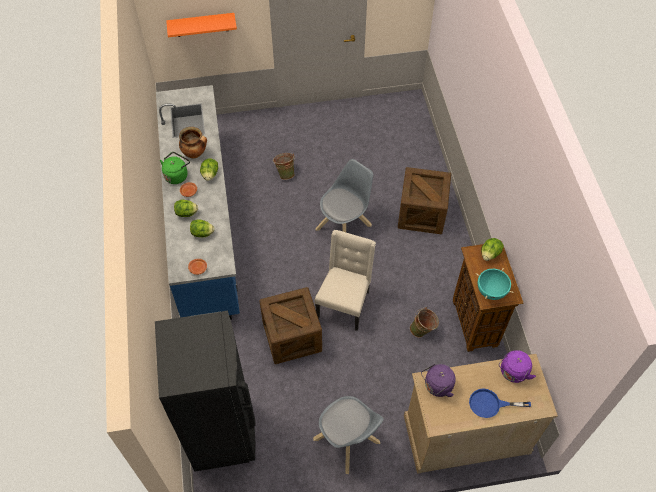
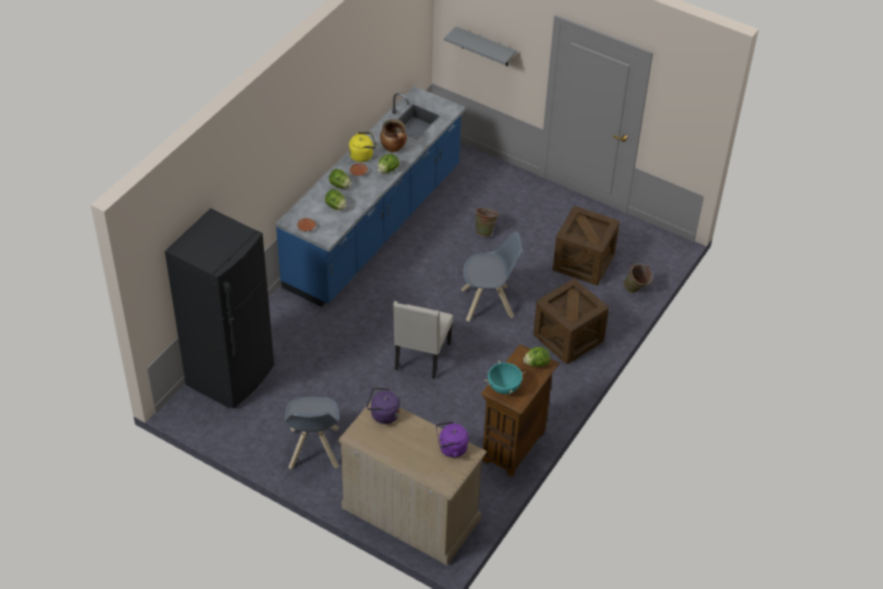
camera: 40 degrees right, 10 degrees down
(177, 175) = (362, 155): green kettle -> yellow kettle
(201, 25) = (485, 47): orange shelf -> grey shelf
(292, 337) = (353, 351): crate -> crate (583, 262)
(344, 304) = (421, 357): beige chair -> beige chair turned 135 degrees clockwise
(423, 331) = (463, 421): green bucket -> green bucket (636, 290)
(490, 404) = (408, 454): blue frying pan -> none

